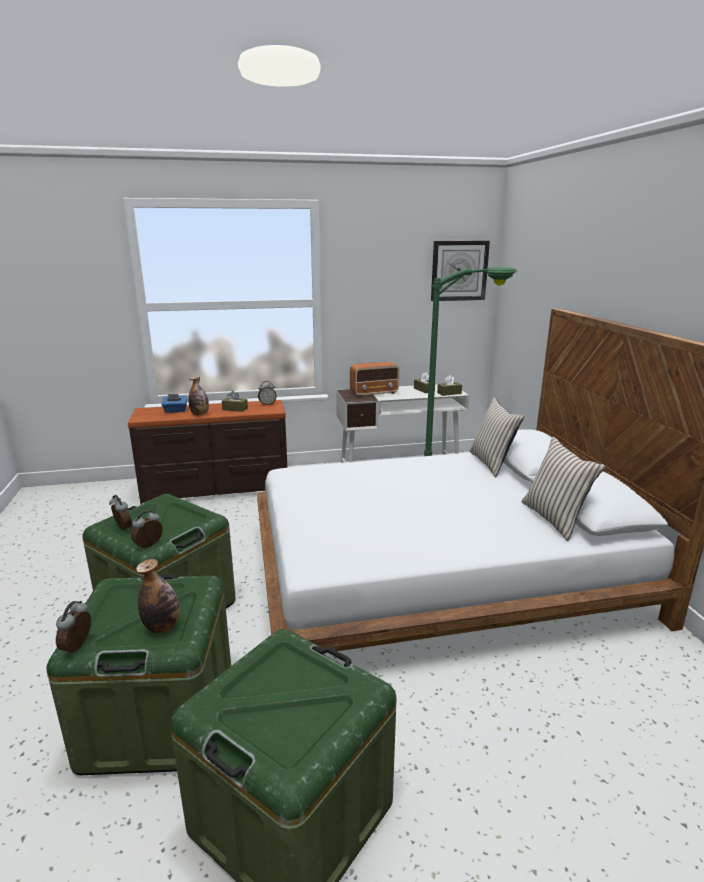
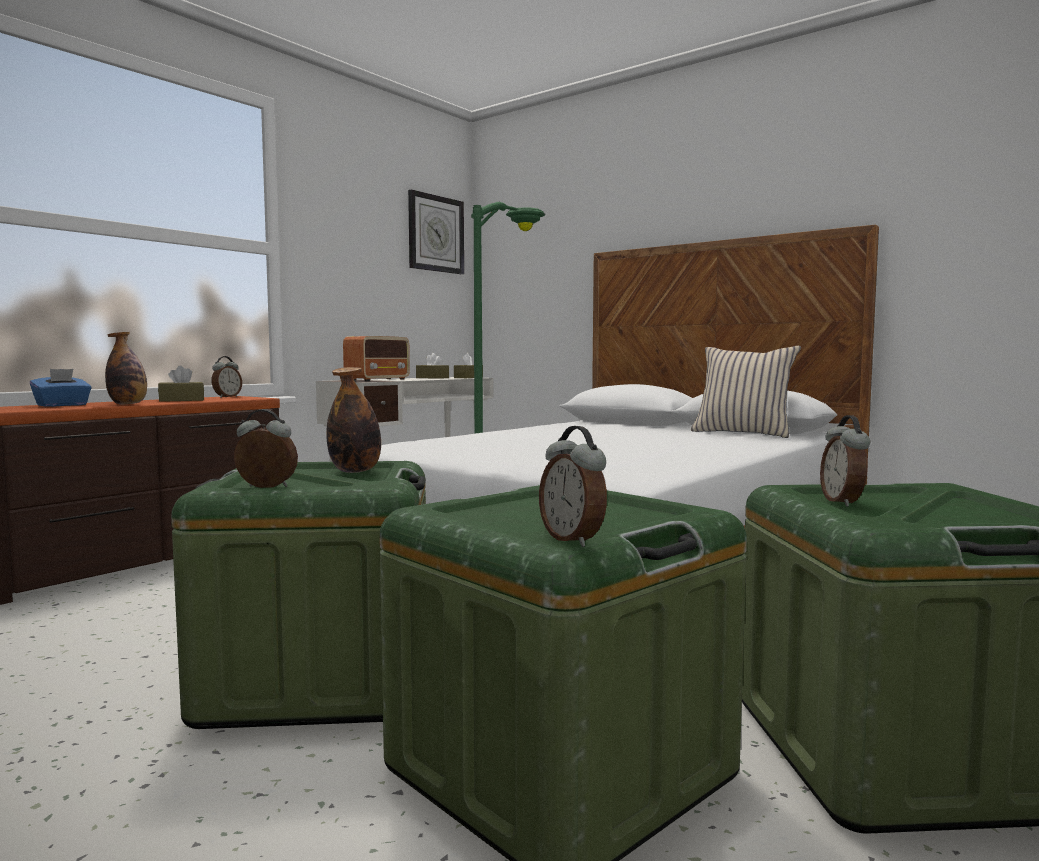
camera: 40 degrees left, 15 degrees down
(149, 546) = (379, 483): alarm clock -> alarm clock (843, 502)
(162, 627) = (624, 513): bottle -> bottle (355, 471)
(491, 463) = (596, 424): beige pillow -> none

